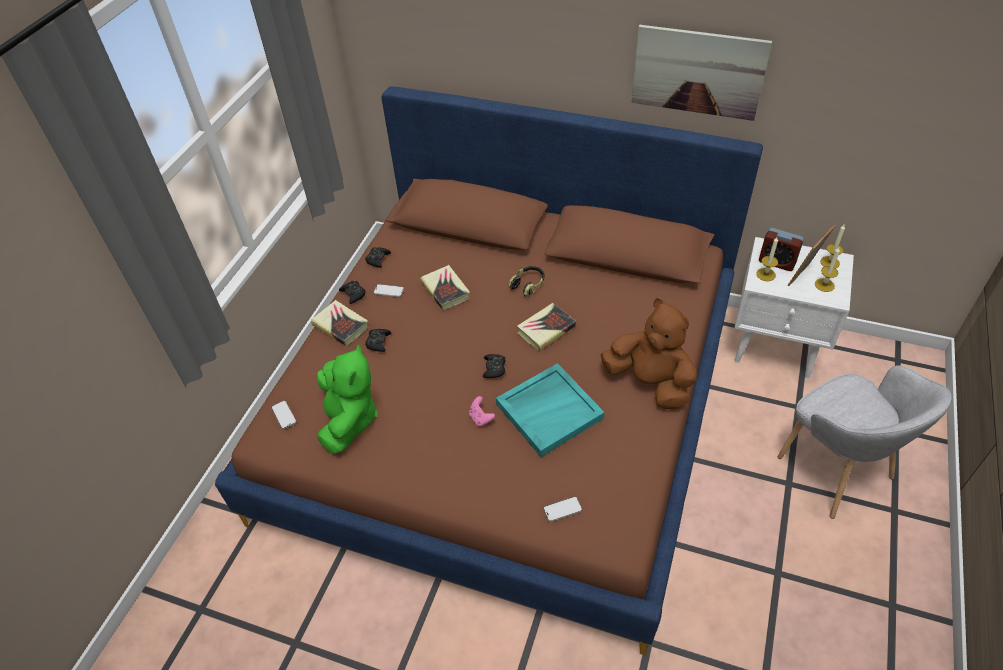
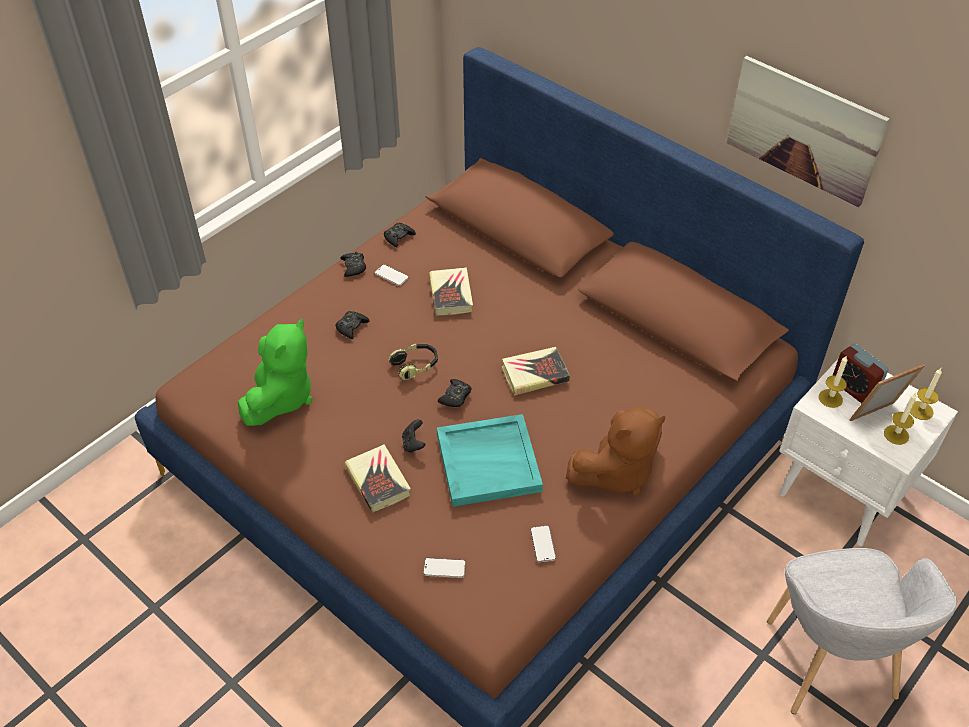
camera: 20 degrees right, 0 degrees up
(284, 415) = (220, 370): phone -> phone (542, 544)
(341, 326) = (323, 296): book -> book (378, 481)
(481, 418) = (413, 444): pink game controller -> black game controller
(528, 285) = (544, 318): headphones -> headphones (415, 365)
(649, 382) = (616, 472): brown plush toy -> brown plush toy turned 90 degrees clockwise

